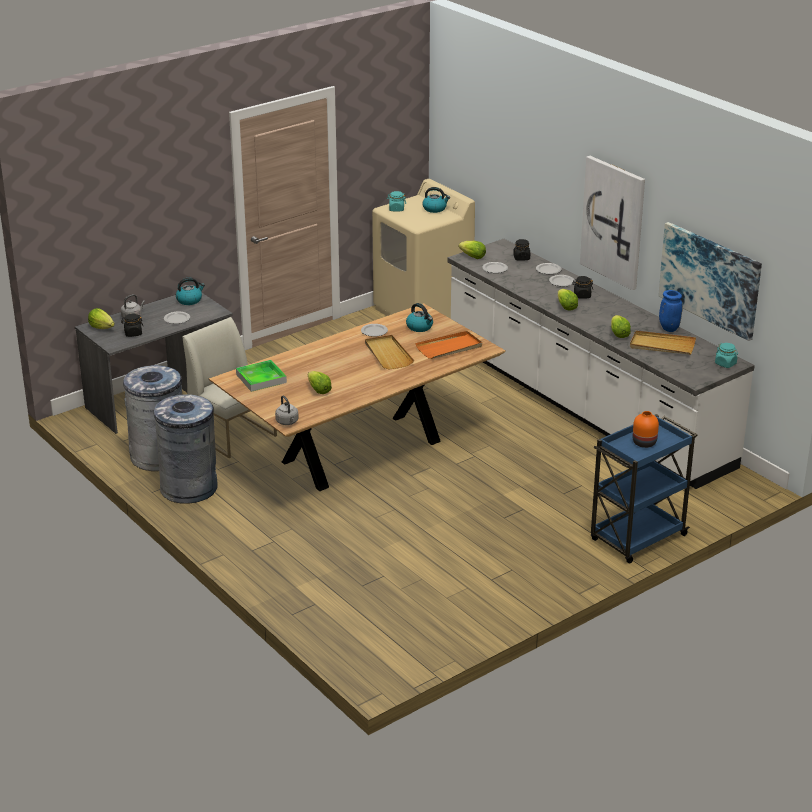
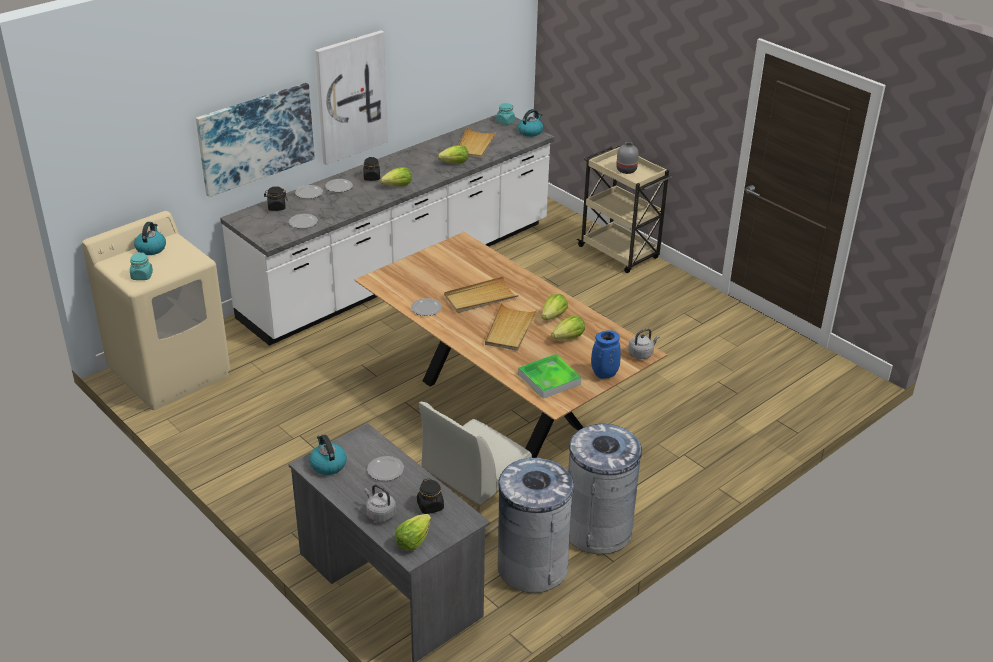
camera: 95 degrees left, 5 degrees up
(336, 365) = (510, 329): none -> beige tray
(420, 327) = (415, 280): kettle -> kettle (530, 132)
(449, 347) = (461, 262): orange tray -> none
(473, 257) = (270, 235): lettuce -> lettuce (553, 316)
(637, 538) = (619, 253): blue cart -> beige cart
(645, 443) = (626, 170): orange vase -> grey vase
(668, 328) = (441, 141): blue vase -> blue vase (604, 375)
(710, 279) = (454, 74): picture -> picture (256, 138)

